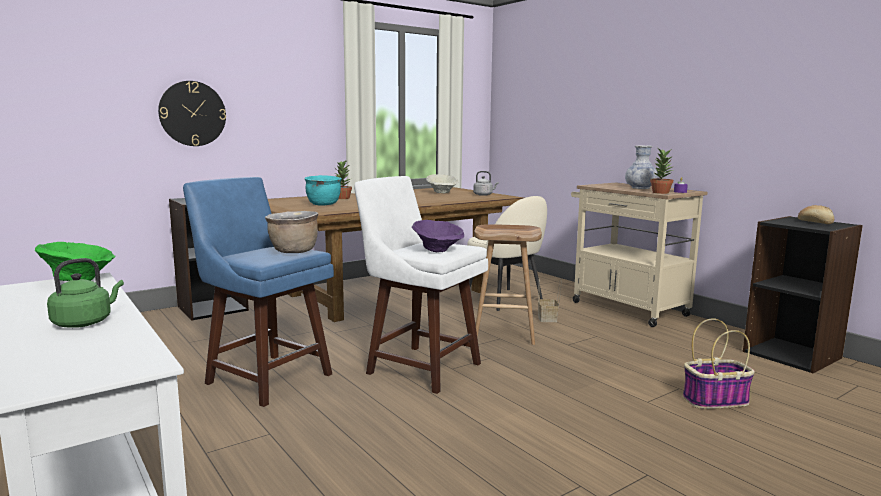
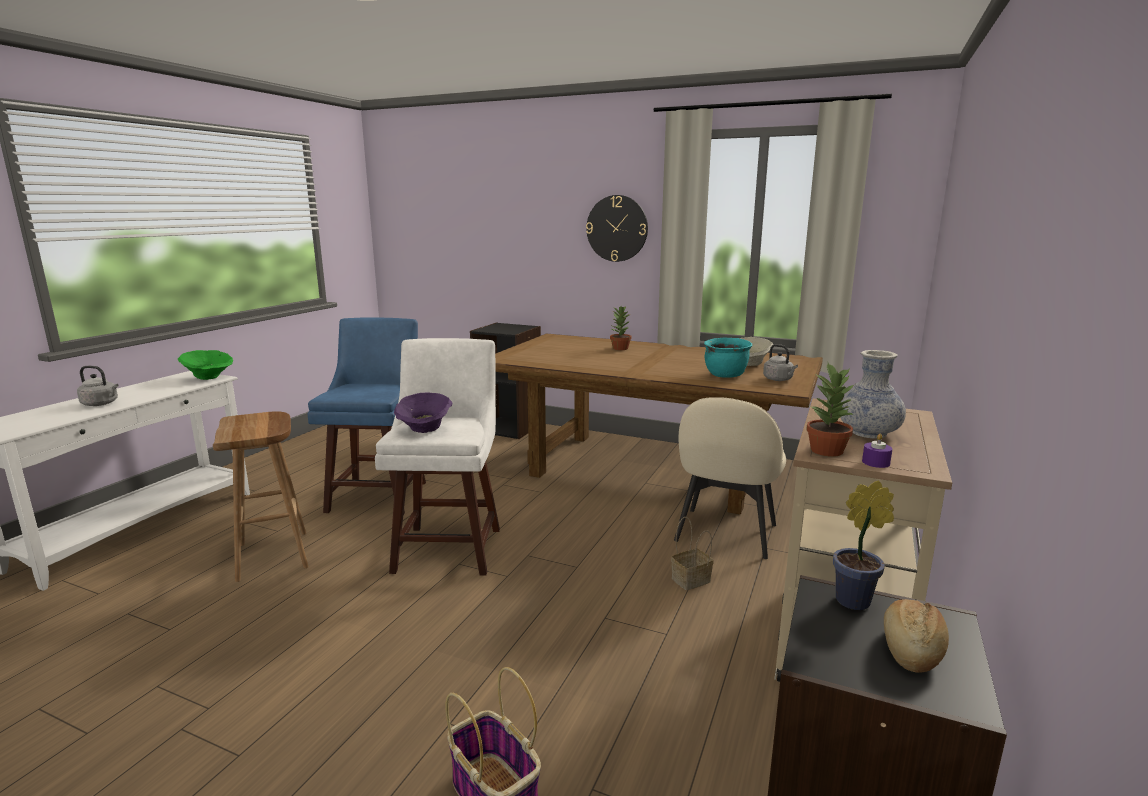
camera: 60 degrees right, 5 degrees up
(85, 322) = (101, 404): green kettle -> grey kettle
(192, 113) = (518, 246): wall clock -> wall clock (617, 228)
(293, 252) = (373, 393): brown cooking pot -> none
(324, 204) = (565, 352): turquoise cooking pot -> turquoise cooking pot (725, 375)
(505, 334) = (594, 566): brown stool -> brown stool (274, 556)
(781, 220) = (857, 601): none -> potted plant

